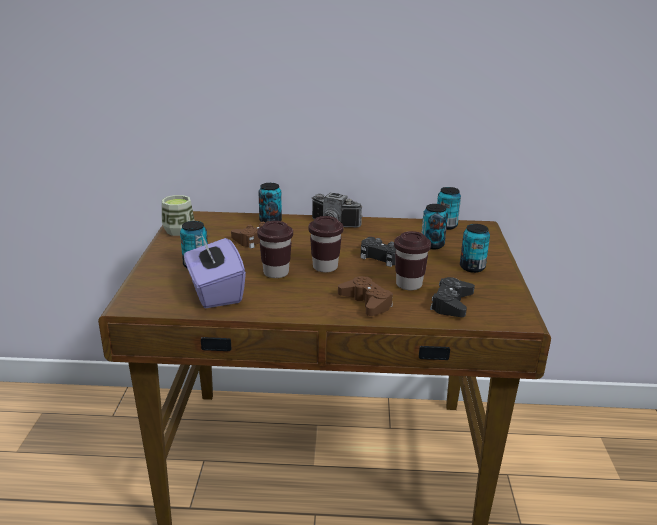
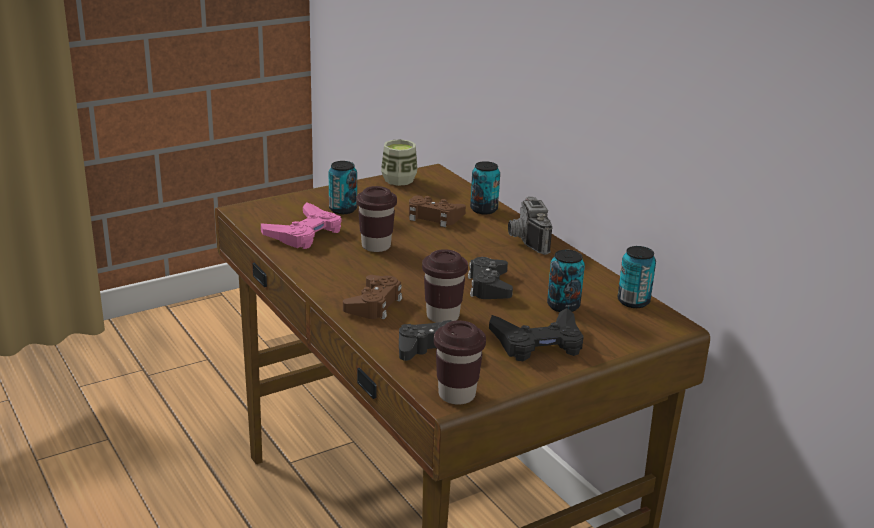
camera: 55 degrees right, 0 degrees up
(215, 292) = (304, 233): purple tissue box -> pink game controller
(325, 267) = (420, 264): brown cup -> brown cup (457, 395)
(472, 267) = (538, 343): can -> black game controller

